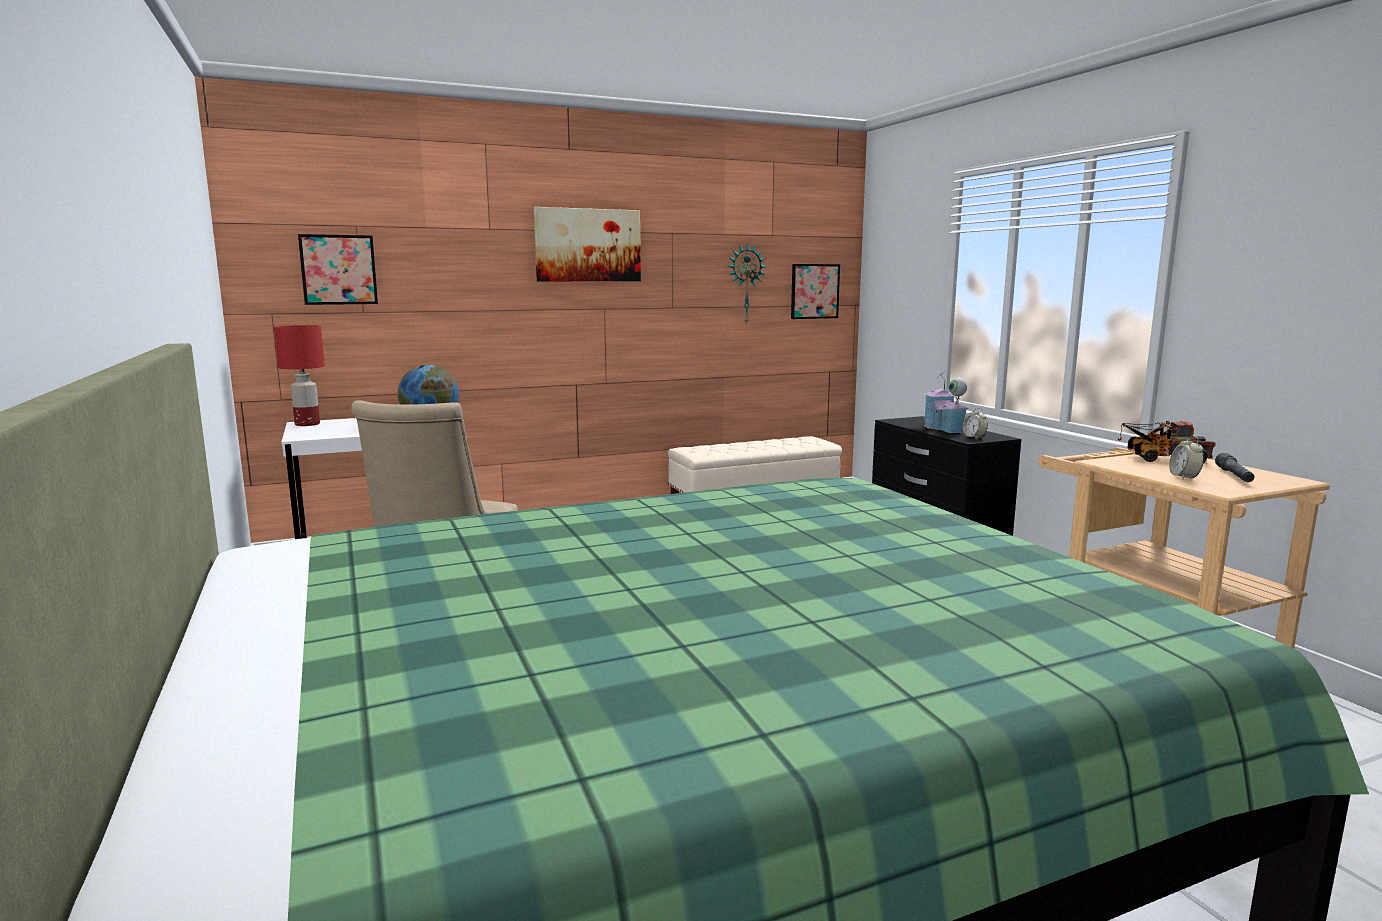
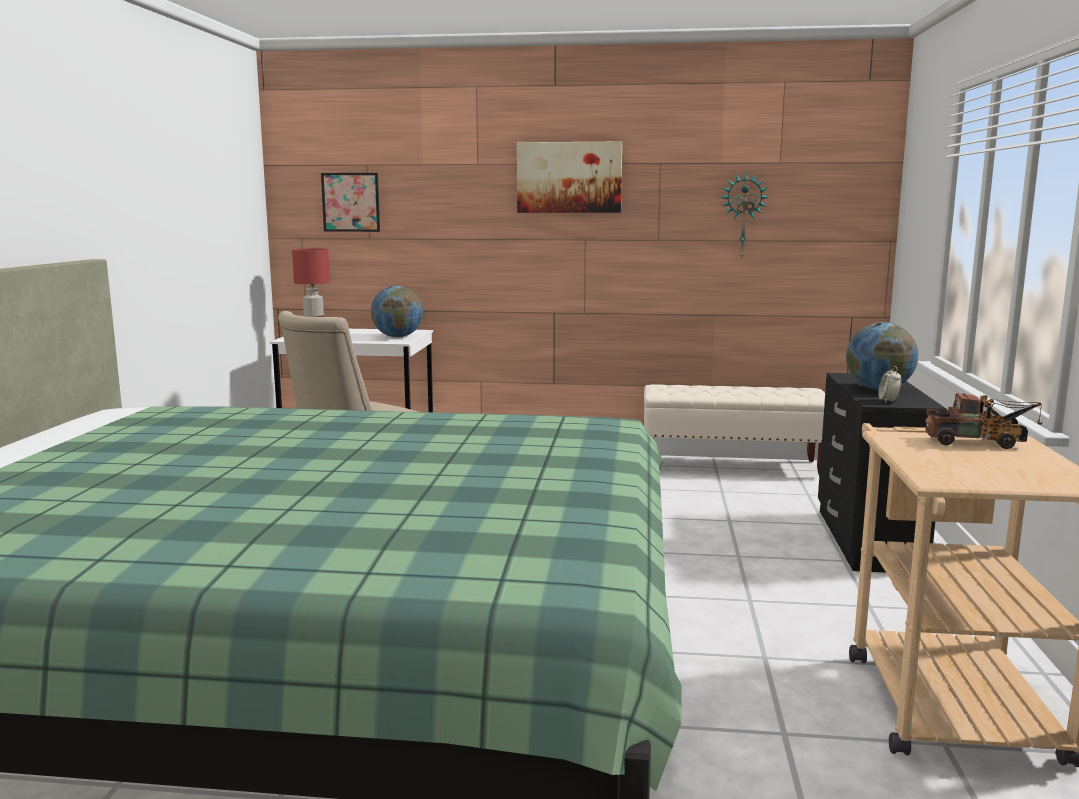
camera: 30 degrees right, 0 degrees up
(815, 291) = (833, 224): picture -> none
(943, 429) = (878, 389): toy house -> globe
(1162, 459) = (981, 443): toy truck -> toy truck turned 150 degrees clockwise
(1184, 477) = (938, 462): alarm clock -> none
(1234, 476) = (1014, 470): grey flashlight -> none

